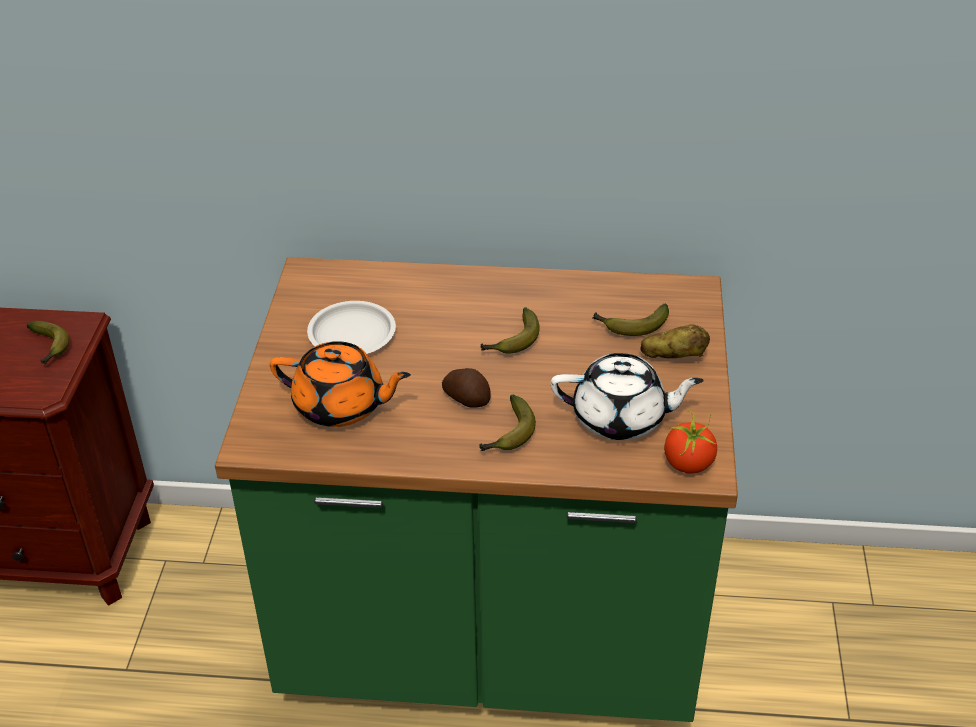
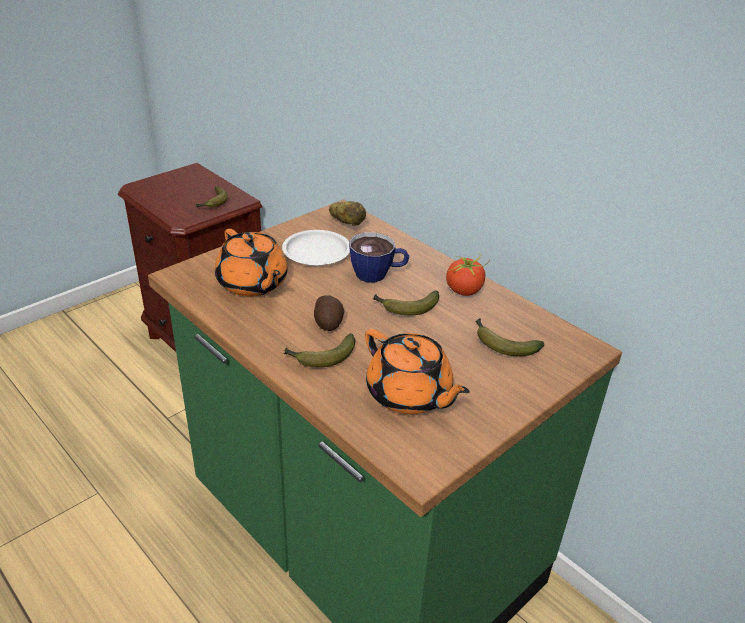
camera: 40 degrees right, 5 degrees down
(443, 322) = (378, 274): none -> cup
(621, 418) = (409, 395): white teapot -> orange teapot
(673, 357) = (507, 381): potato -> potato (347, 224)
(688, 463) = (414, 456): tomato -> tomato (464, 290)

